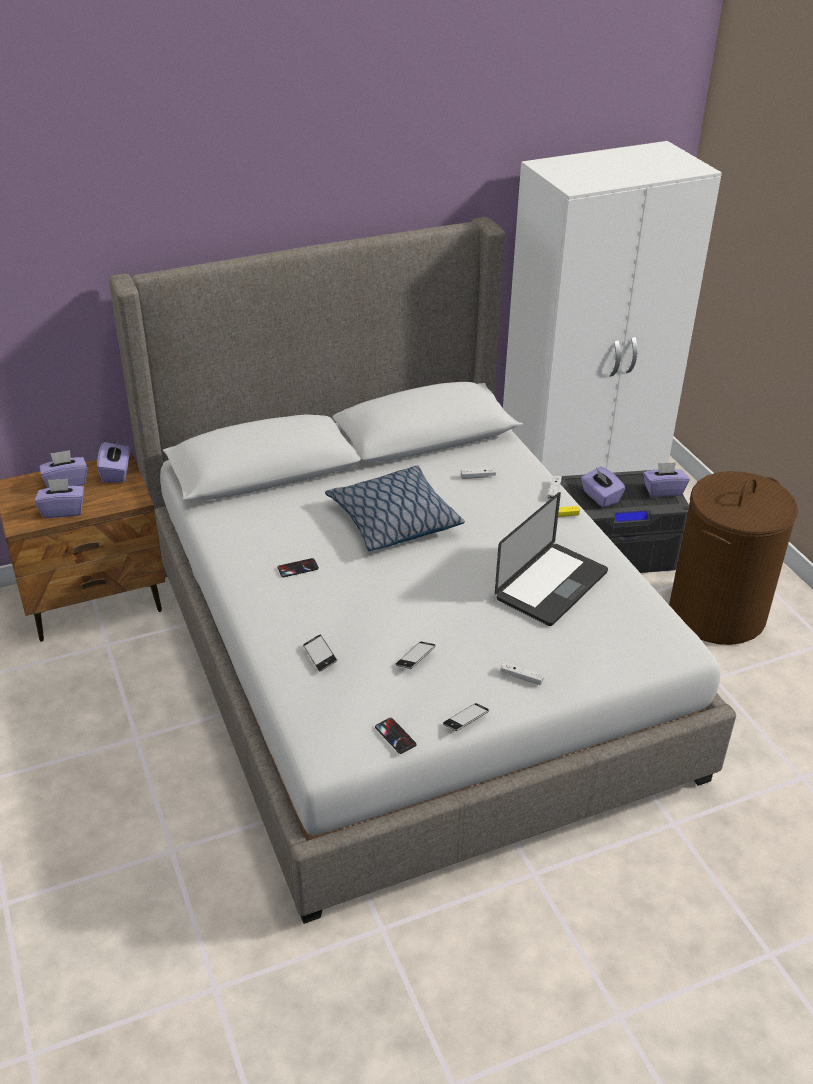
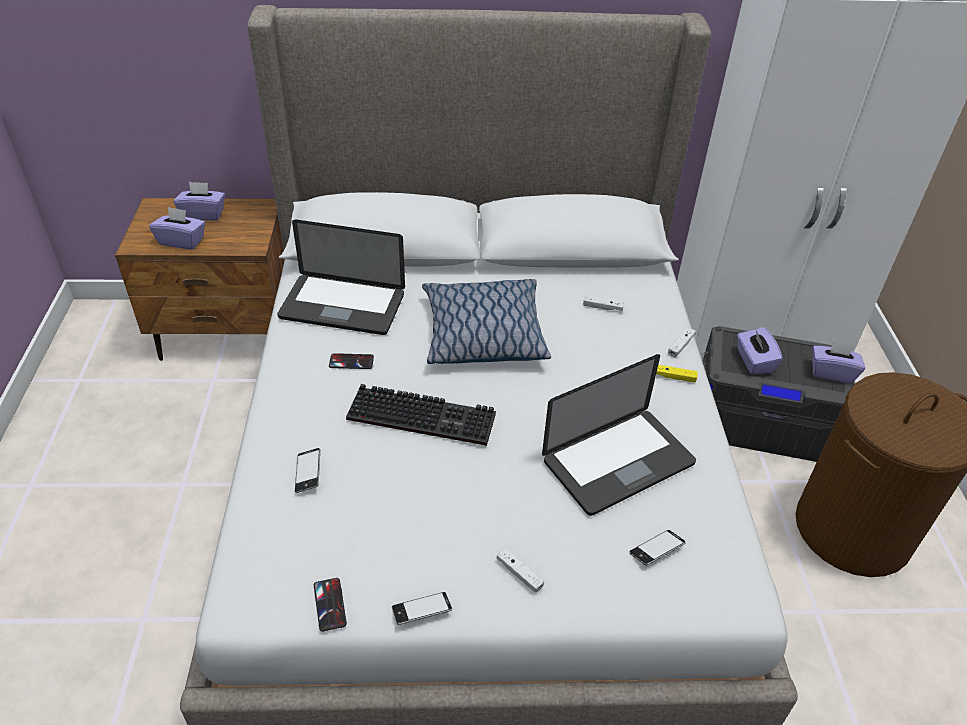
camera: 20 degrees right, 5 degrees up
(116, 473) = (253, 216): purple tissue box -> none
(260, 527) = (342, 306): none -> laptop
(385, 591) = (424, 415): none -> keyboard
(415, 658) = (408, 509): phone -> phone (656, 550)

